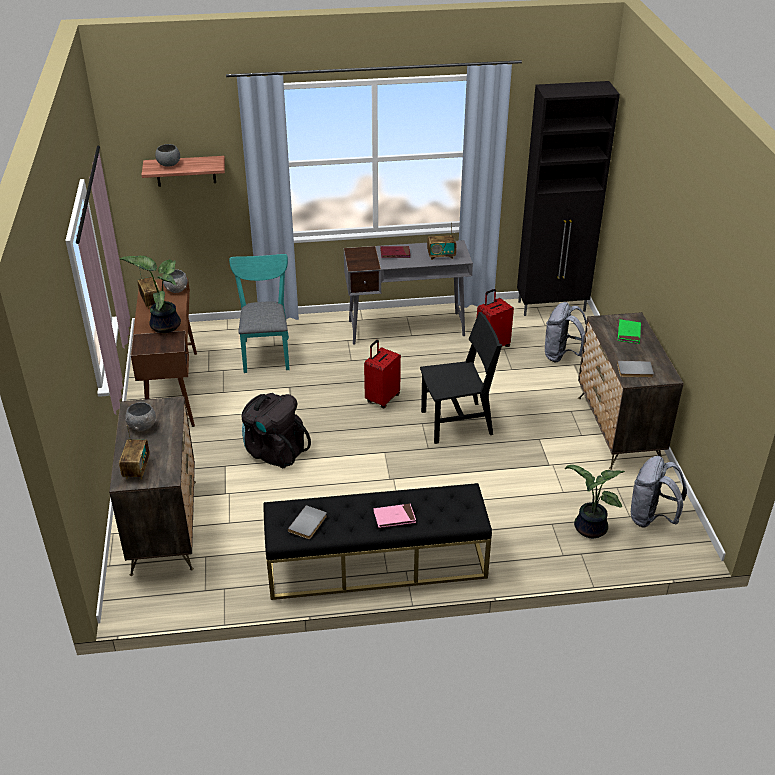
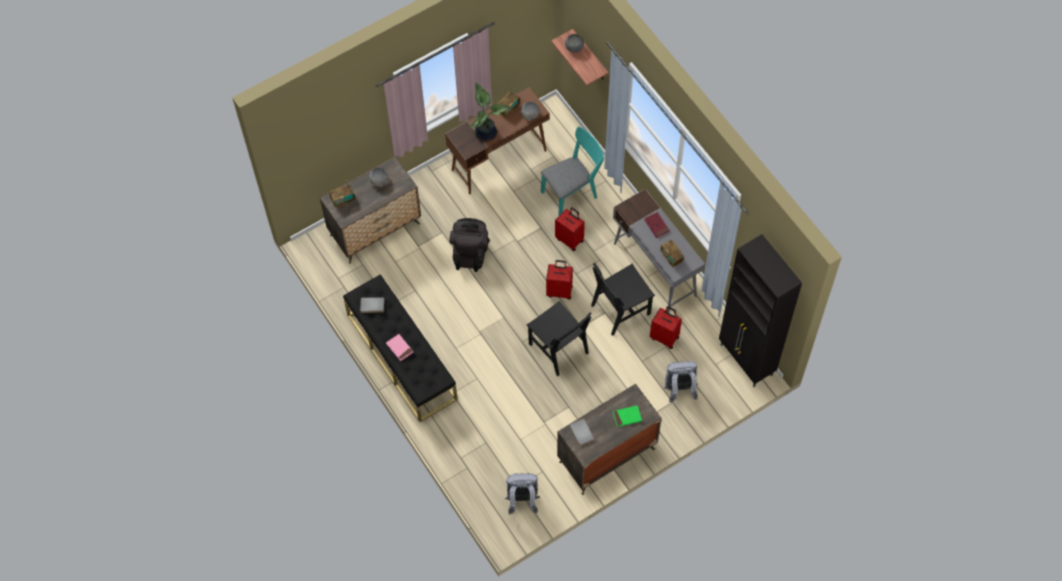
camera: 65 degrees right, 25 degrees up
(322, 371) = (570, 239): none -> red suitcase
(438, 364) = (620, 309): none -> black chair
(588, 529) = (492, 465): potted plant -> none

